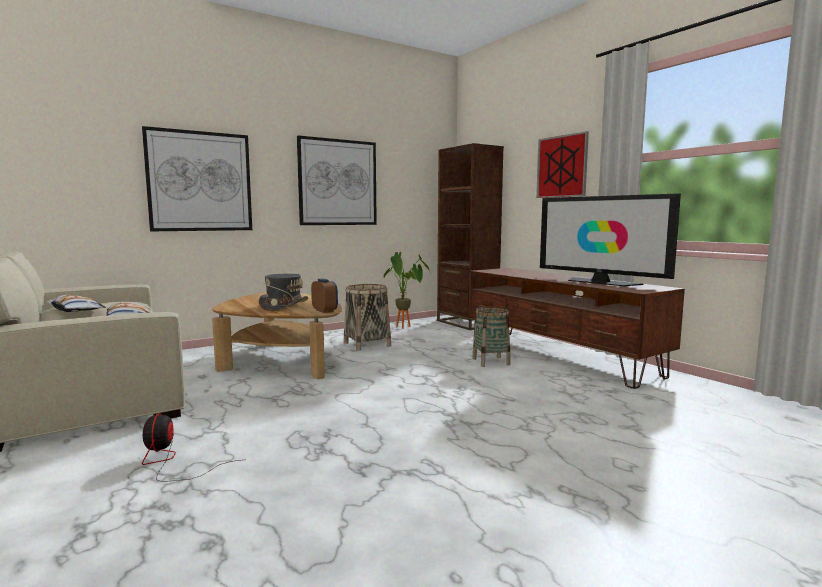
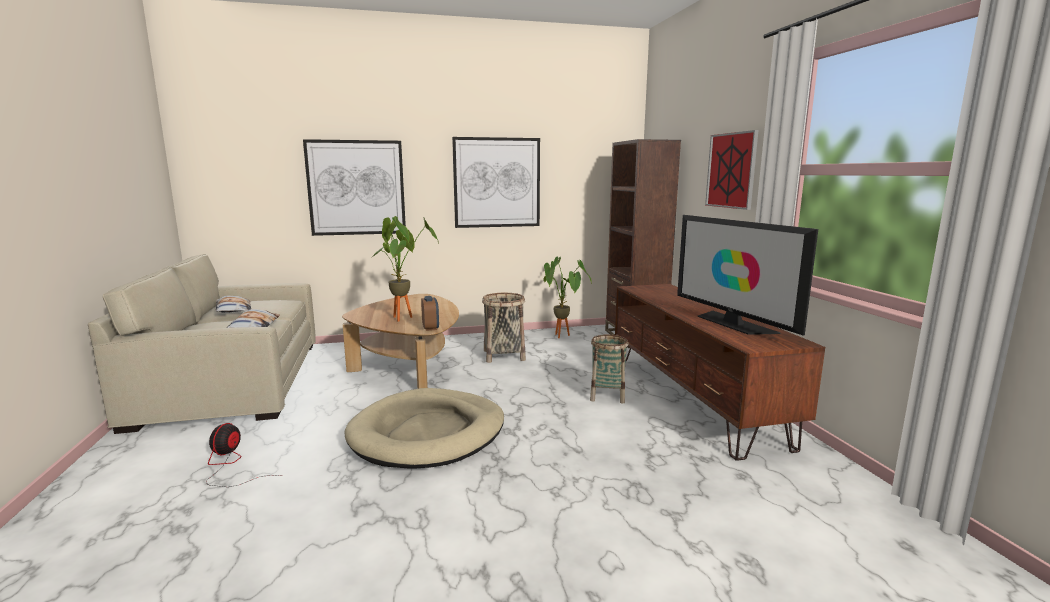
camera: 20 degrees right, 5 degrees up
(284, 306) = (404, 317): grey hat -> potted plant
(363, 406) = (428, 433): none -> beige dog bed

